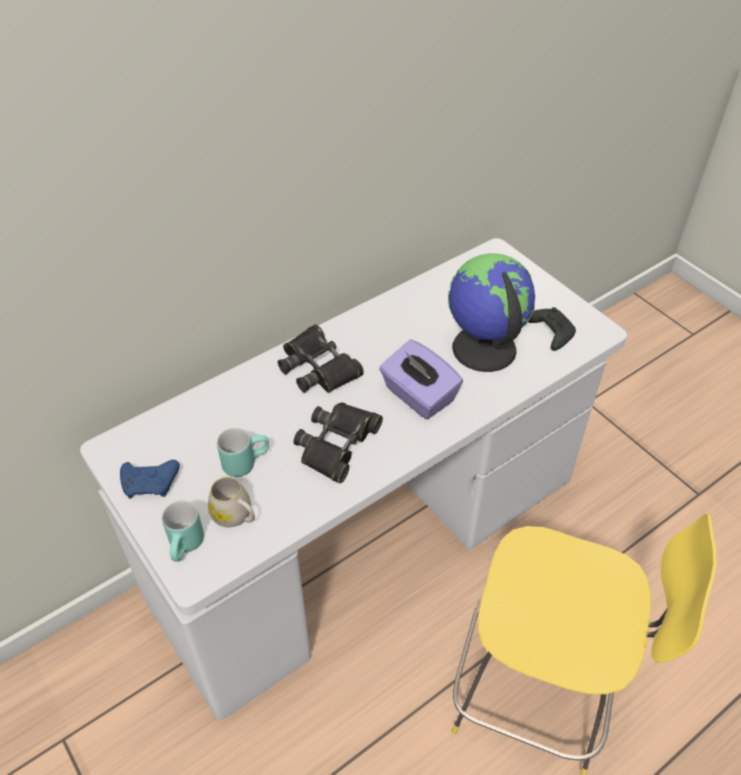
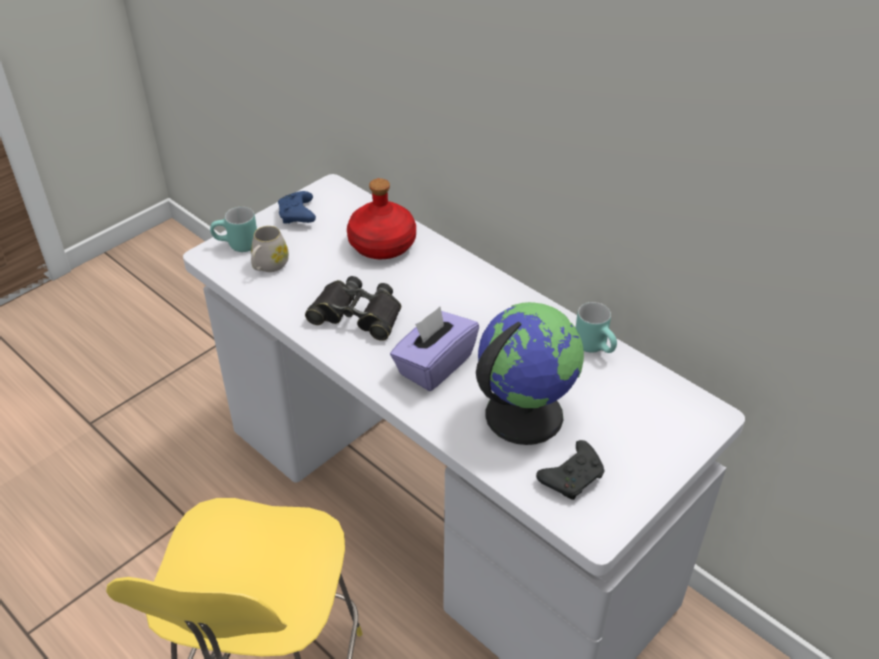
camera: 80 degrees right, 5 degrees down
(232, 415) = (381, 245): none -> red bottle
(245, 461) = (328, 261): turquoise mug -> turquoise mug (596, 347)
(318, 367) = (456, 288): black binoculars -> none

